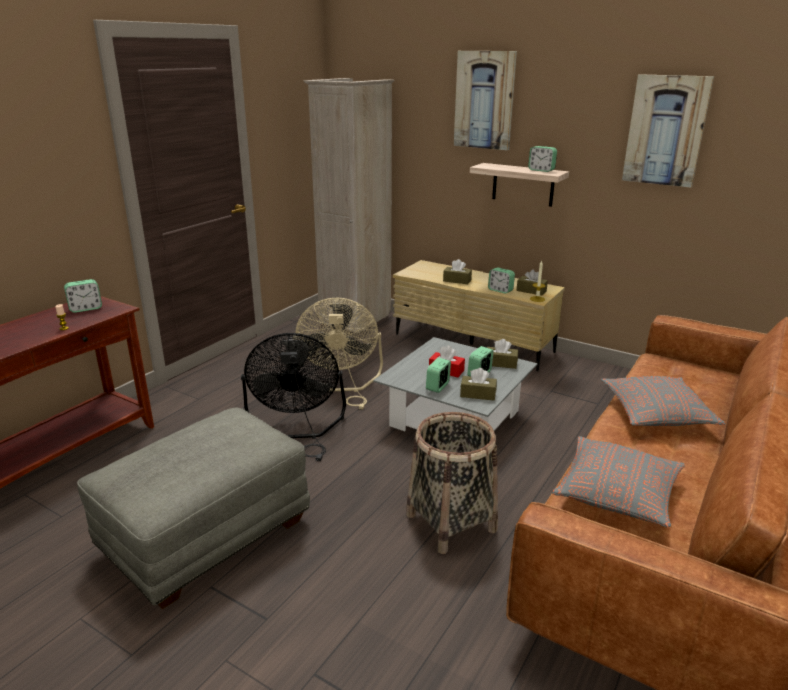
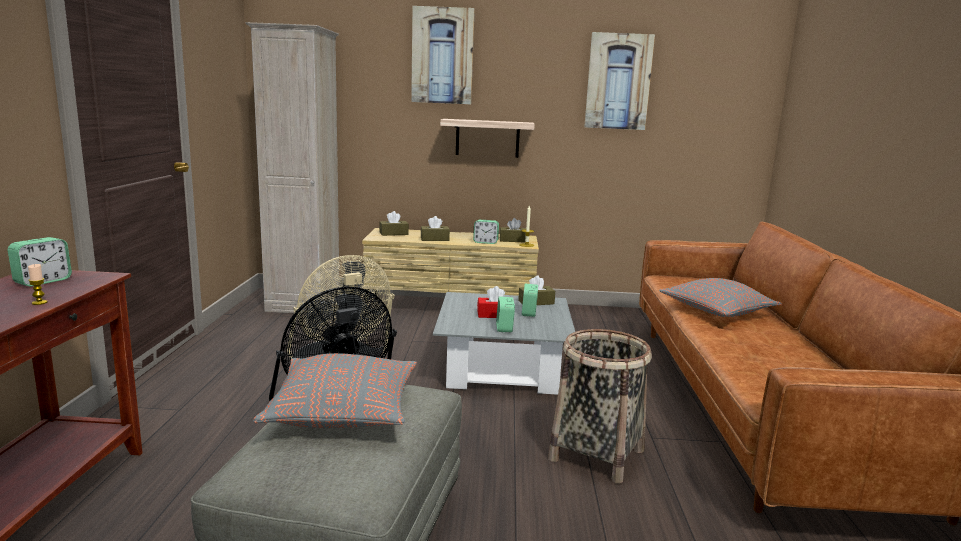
camera: 30 degrees left, 10 degrees down
(478, 394) = (548, 327): brown tissue box -> brown tissue box (393, 233)
(541, 170) = (510, 121): alarm clock -> none
(616, 494) = (771, 368): grey pillow -> grey pillow (343, 412)

